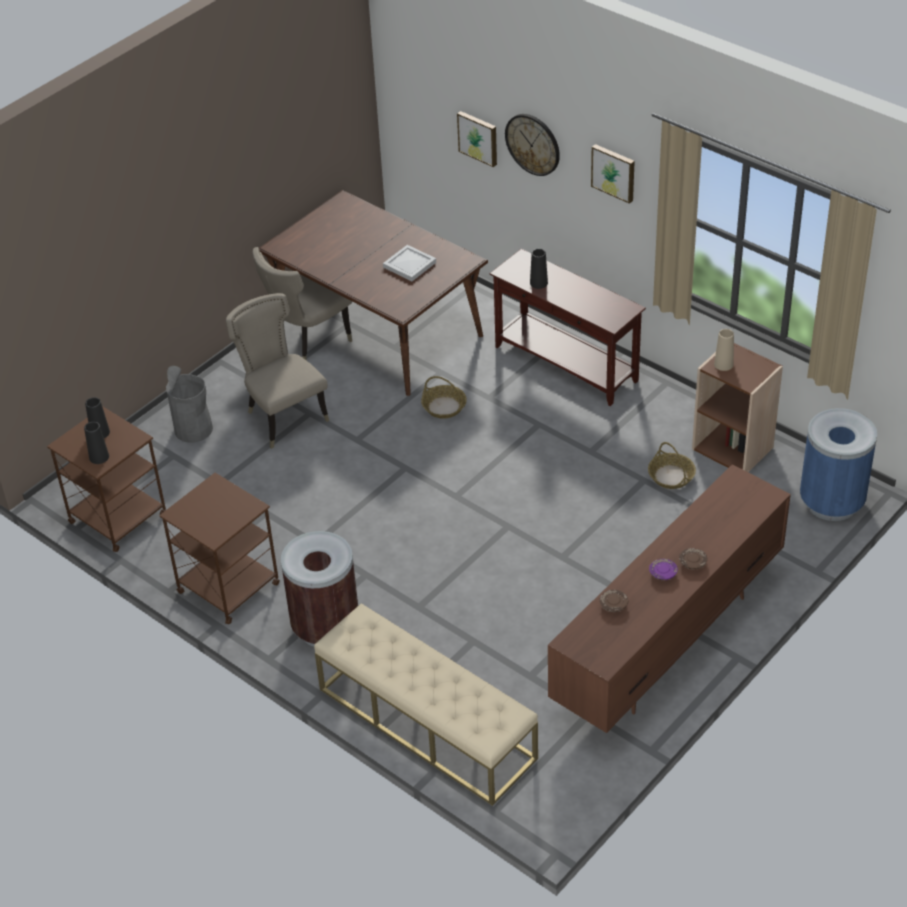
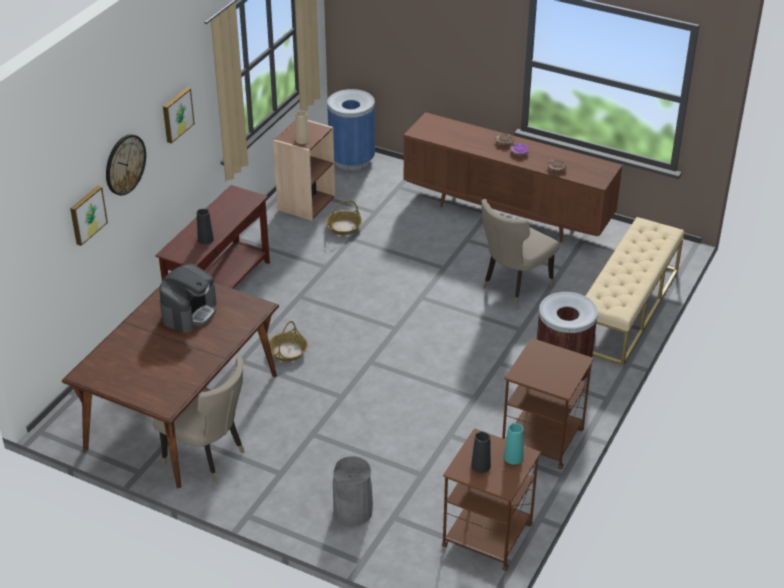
camera: 105 degrees left, 5 degrees down
(99, 457) = (513, 457): black vase -> turquoise vase
(283, 416) = (321, 450): beige chair -> beige chair (513, 286)
(410, 265) = (189, 312): white tray -> coffee machine

